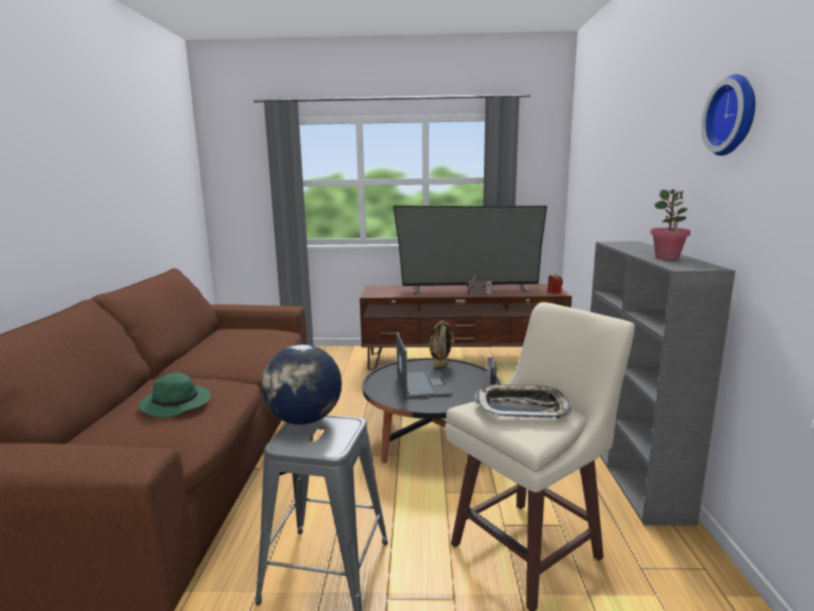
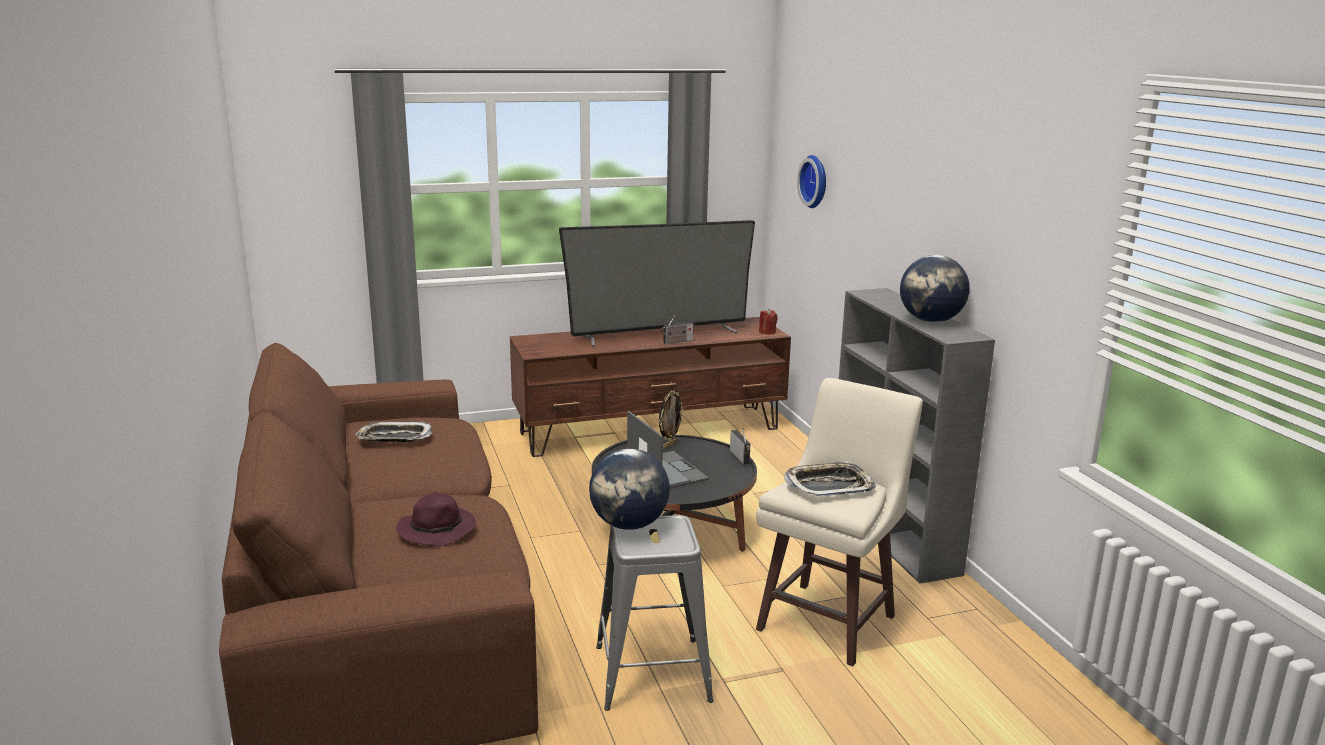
camera: 20 degrees left, 5 degrees up
(177, 404) = (438, 530): green hat -> purple hat
(232, 338) = (394, 437): none -> tray
(667, 257) = (931, 321): potted plant -> globe
(734, 115) = (990, 195): wall clock -> wall clock (816, 181)

